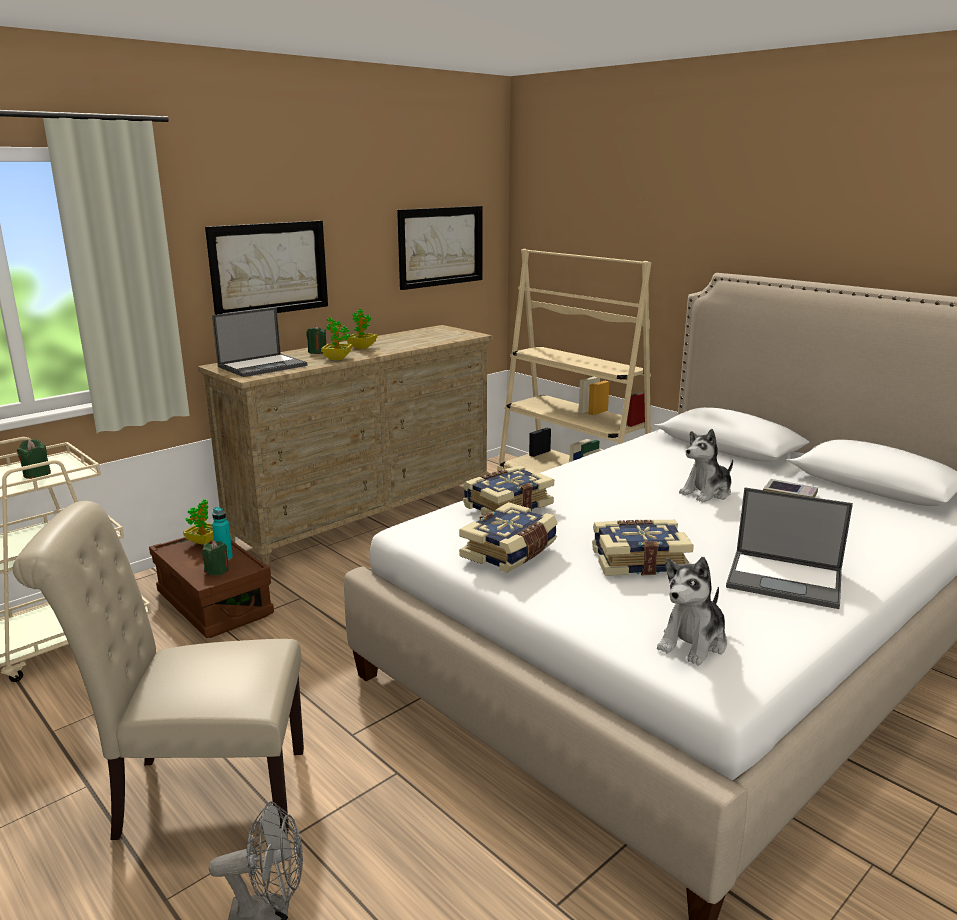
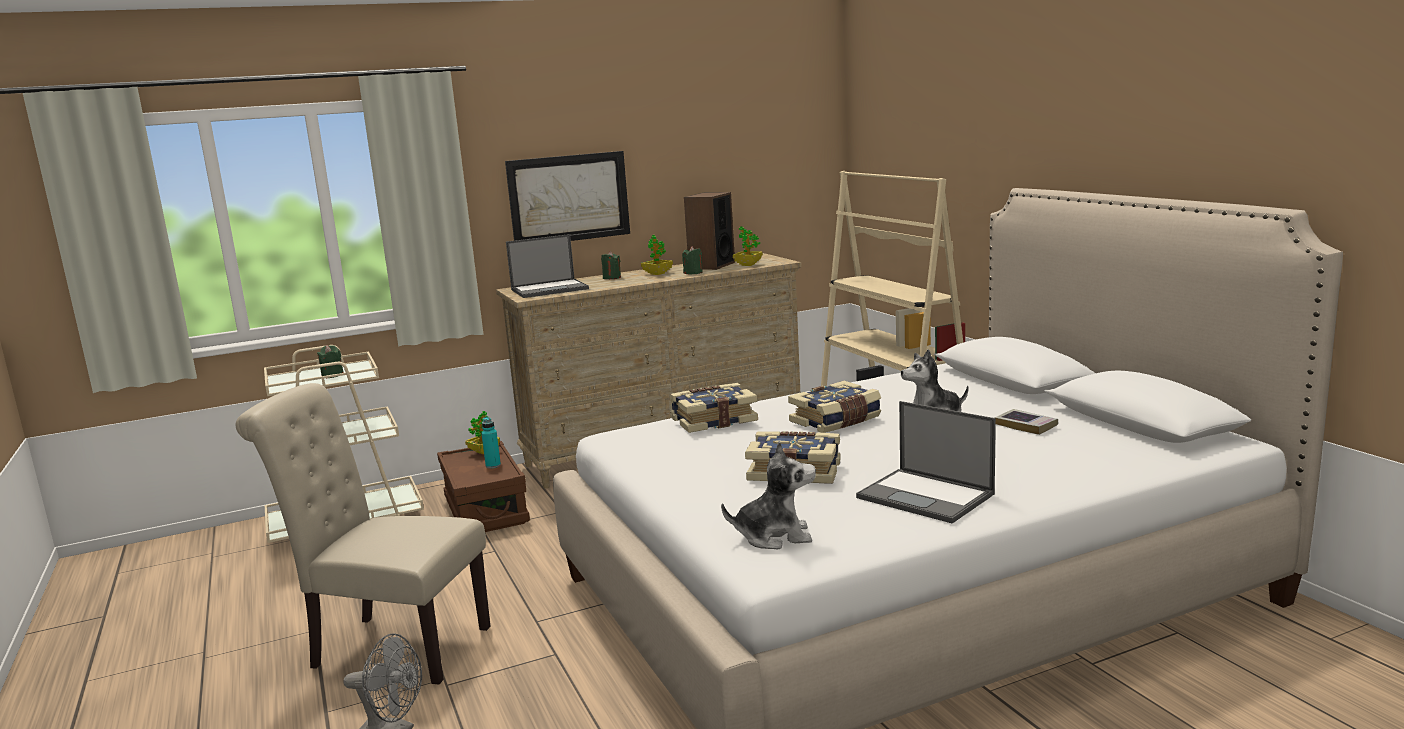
camera: 20 degrees right, 5 degrees down
(217, 570) = (480, 475): green candle -> green candle (693, 273)
(337, 358) = (622, 283): potted plant -> potted plant (748, 265)
(407, 338) = (711, 265): none -> speaker
(440, 246) = (760, 172): picture -> none
(510, 552) = (678, 456): book -> book (836, 421)
(693, 642) = (774, 536): plush toy -> plush toy turned 150 degrees counterclockwise

